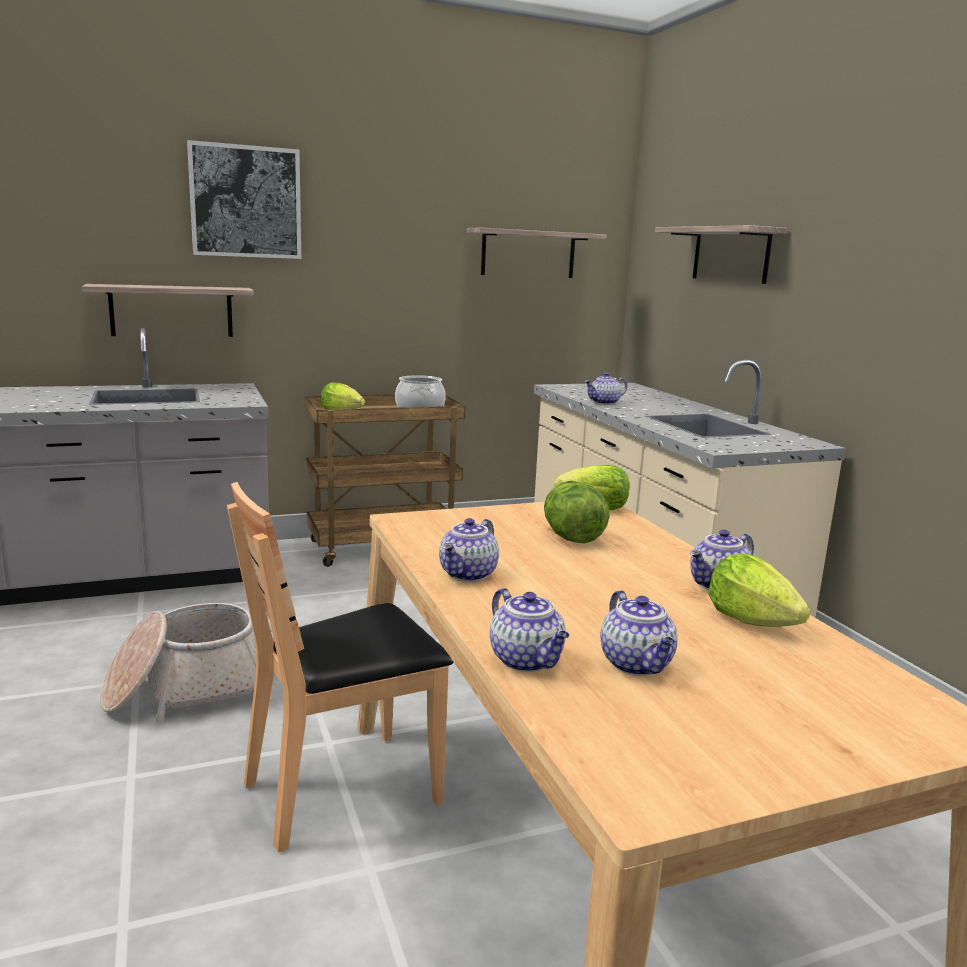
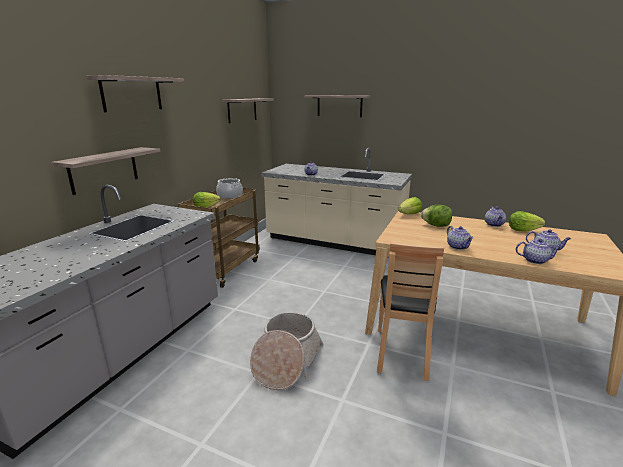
camera: 45 degrees left, 5 degrees up
(245, 202) = (132, 94): picture -> shelf

